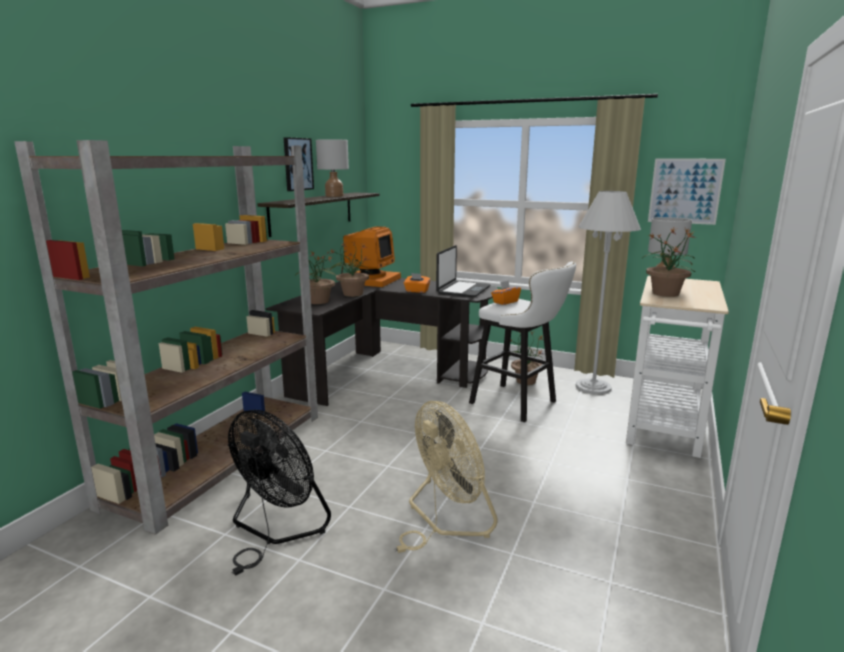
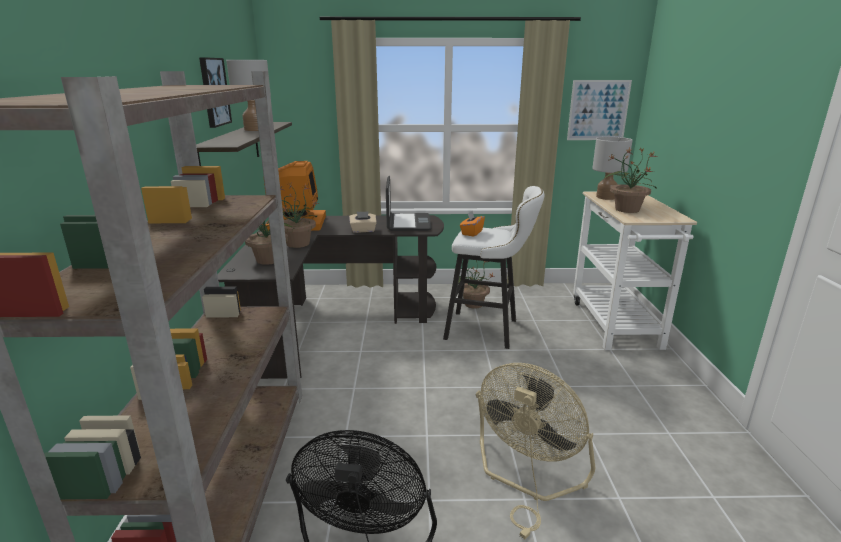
camera: 25 degrees left, 5 degrees up
(416, 291) = (363, 230): orange tissue box -> beige tissue box
(593, 387) = (532, 298): white floor lamp -> none

